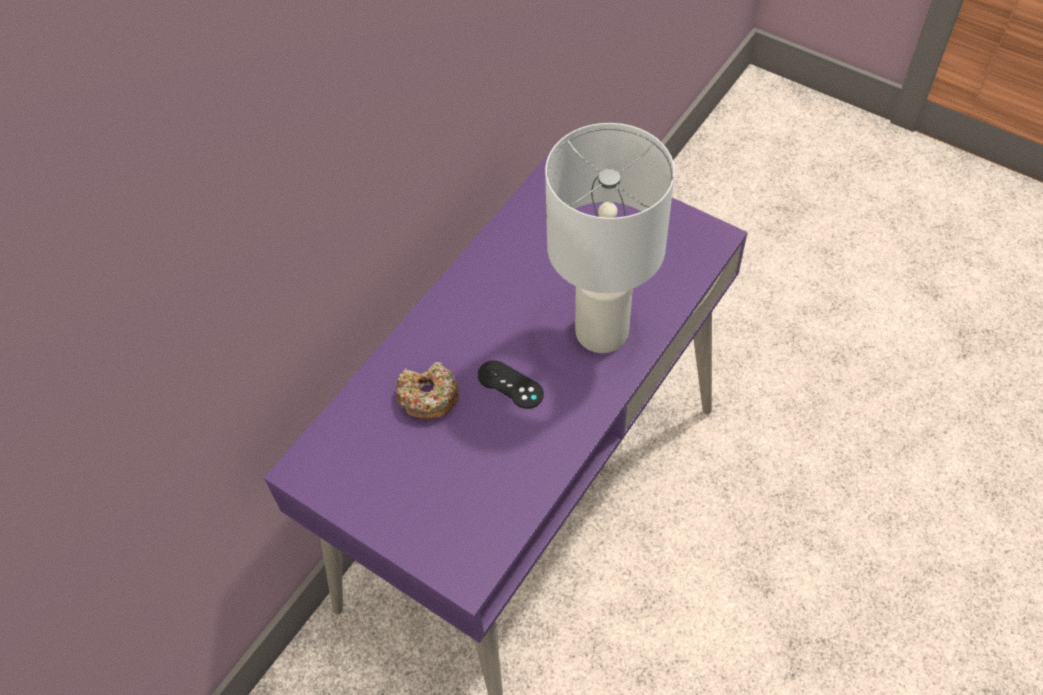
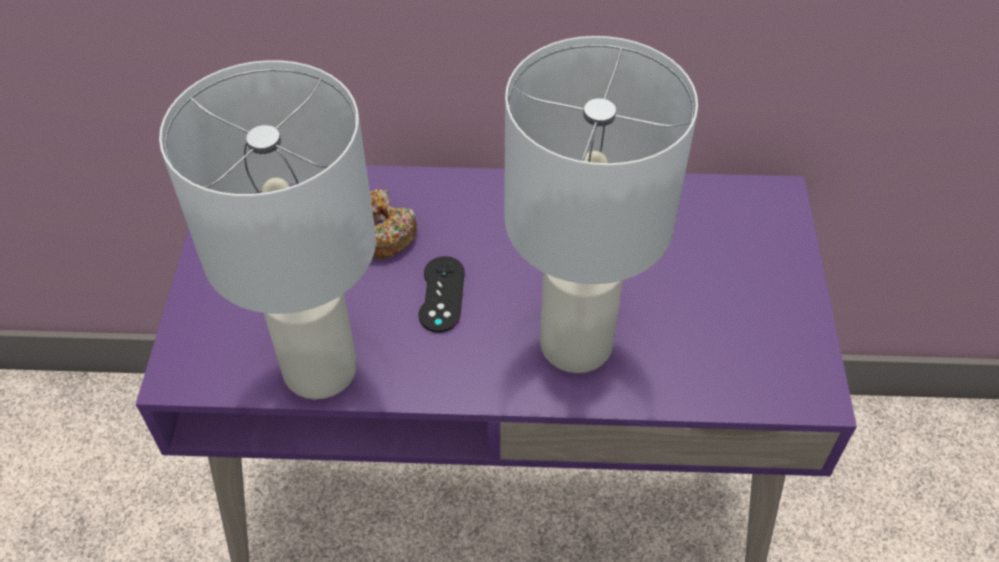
camera: 55 degrees right, 5 degrees down
(523, 483) = (322, 368): none -> white table lamp

